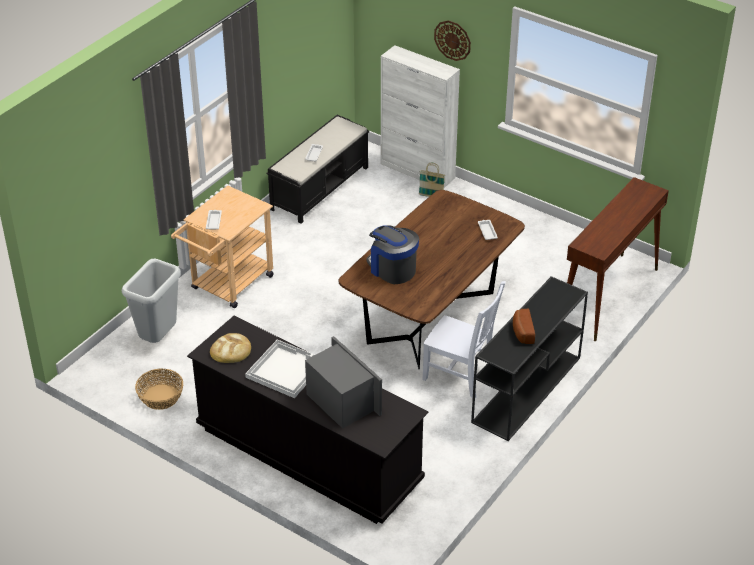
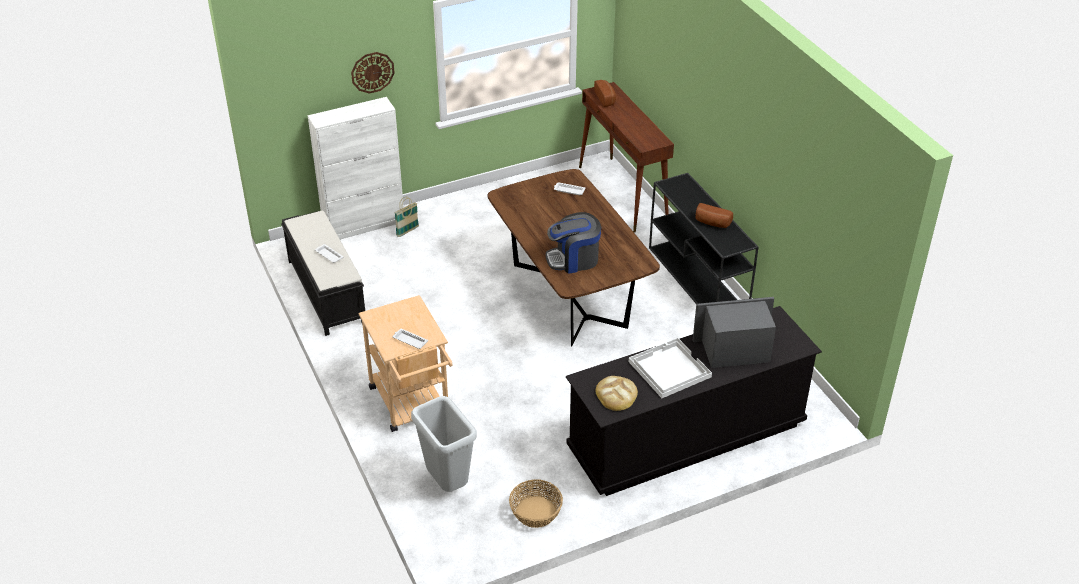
camera: 60 degrees left, 0 degrees up
(461, 375) = (653, 308): white chair -> none
(634, 195) = (606, 98): none -> bread

